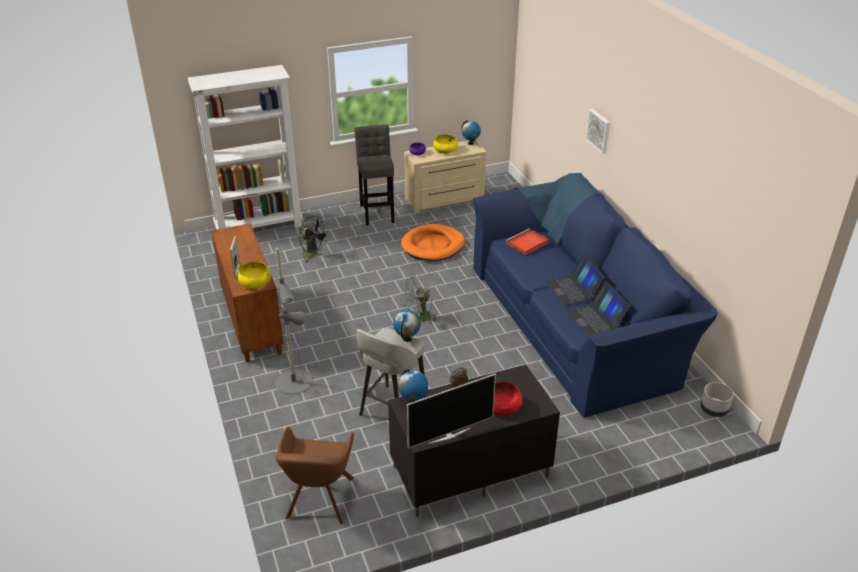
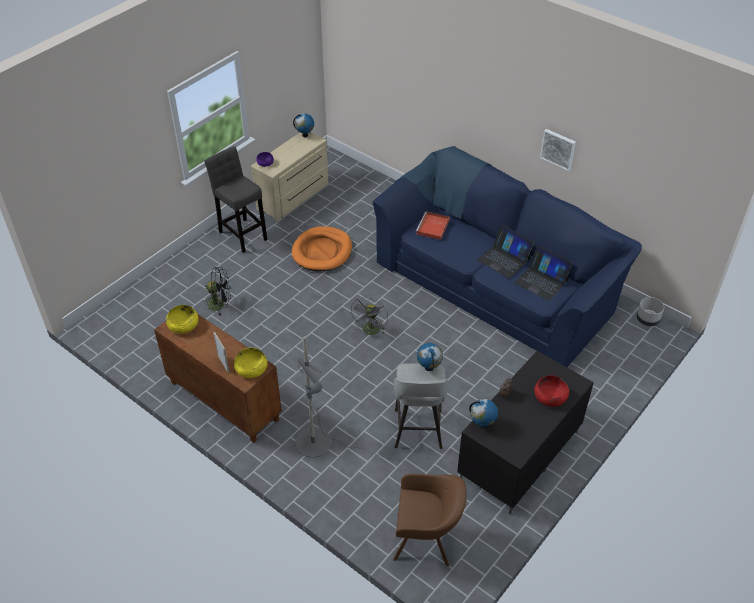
camera: 30 degrees left, 10 degrees up
(259, 227) = (139, 293): white bookcase -> none
(319, 500) = (426, 539): brown armchair -> brown armchair turned 60 degrees counterclockwise
(445, 150) = (288, 150): yellow bowl -> yellow bowl (183, 325)
(449, 435) = (533, 441): television -> none
(599, 130) = (462, 103): picture -> picture (558, 149)

